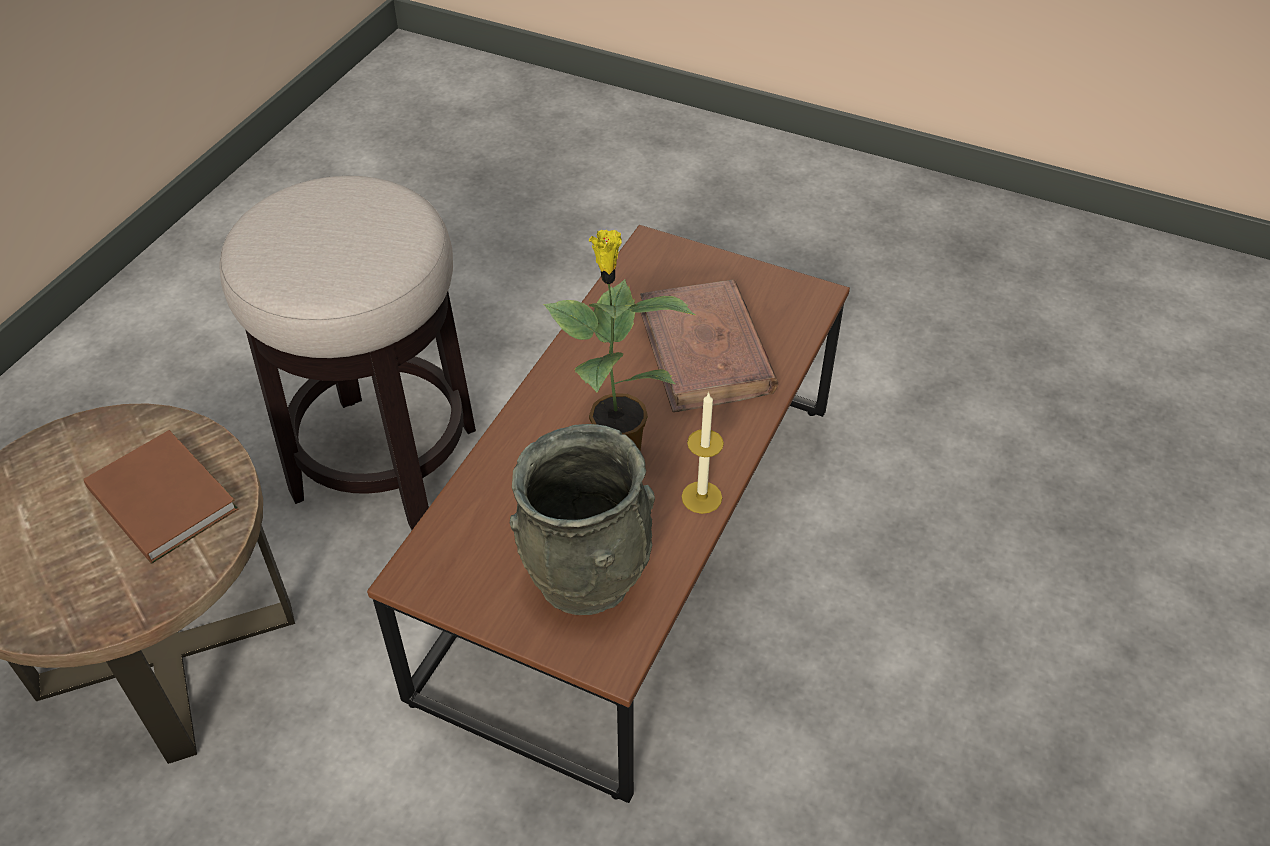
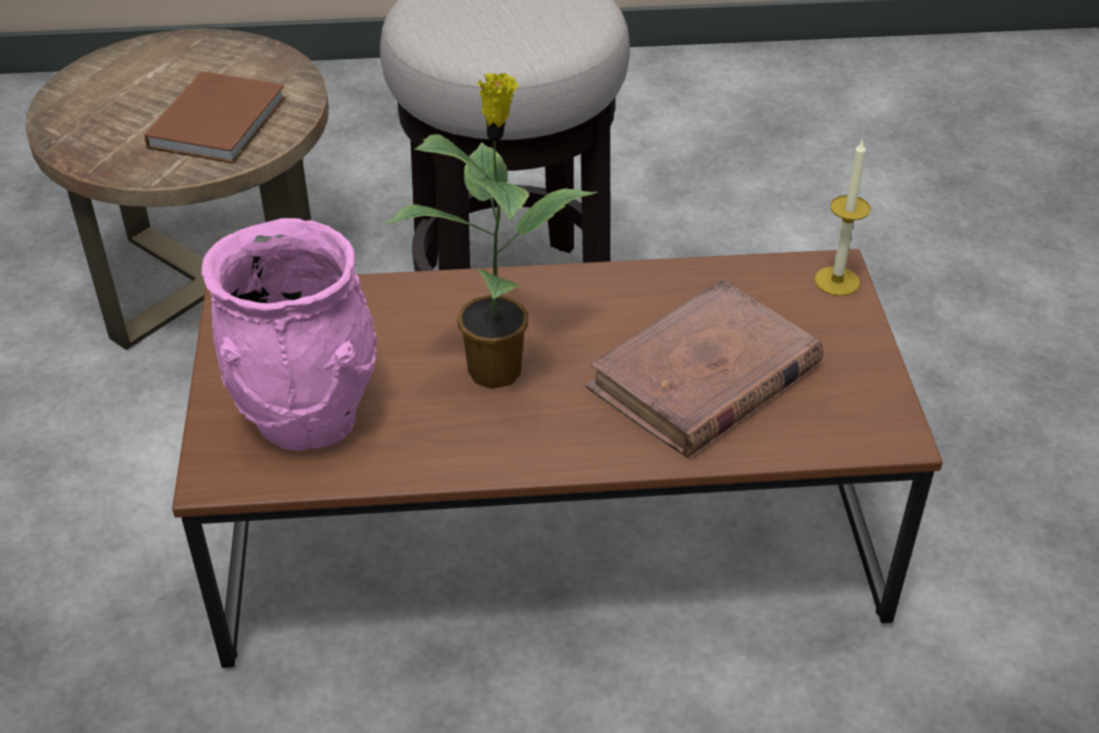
camera: 60 degrees right, 5 degrees down
(586, 578) = (308, 415): grey vase -> pink vase
(701, 497) = (479, 458): candle -> candle (837, 281)

